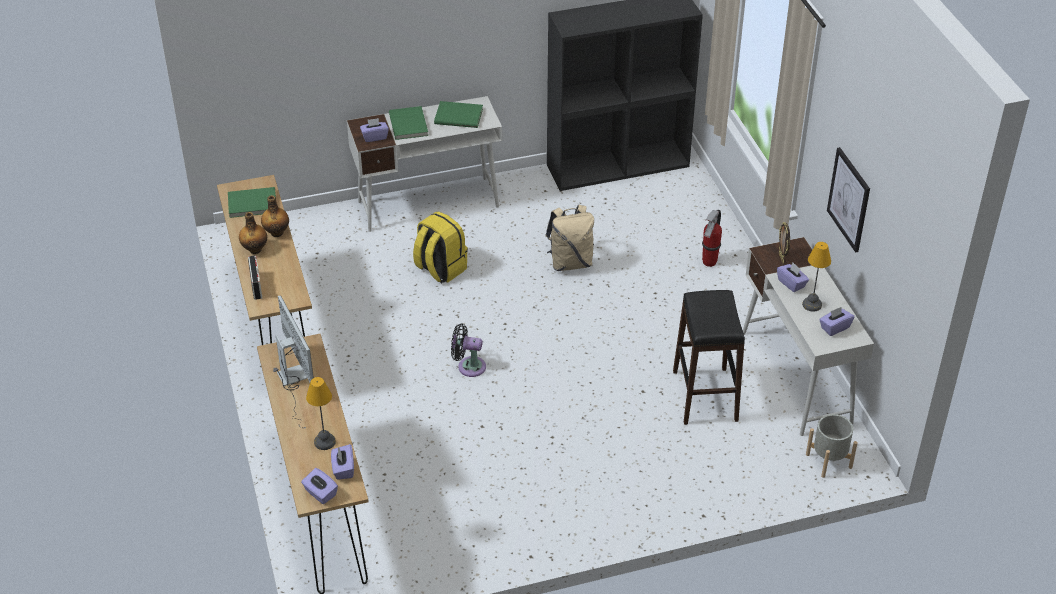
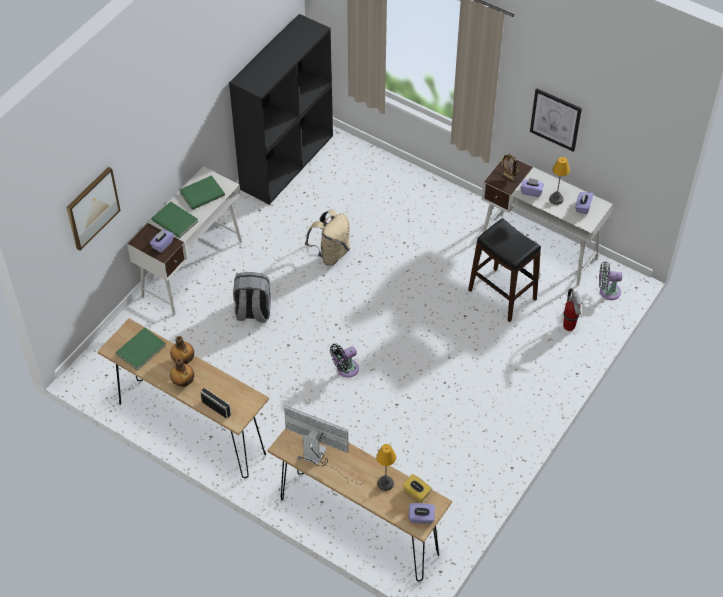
camera: 40 degrees left, 10 degrees up
(301, 43) = (92, 208): none -> picture
(343, 469) = (416, 493): purple tissue box -> yellow tissue box
(440, 269) = (253, 312): yellow backpack -> grey backpack
(709, 262) = (414, 200): fire extinguisher -> fire extinguisher (569, 327)
(829, 461) = (607, 291): grey planter -> grey fan

